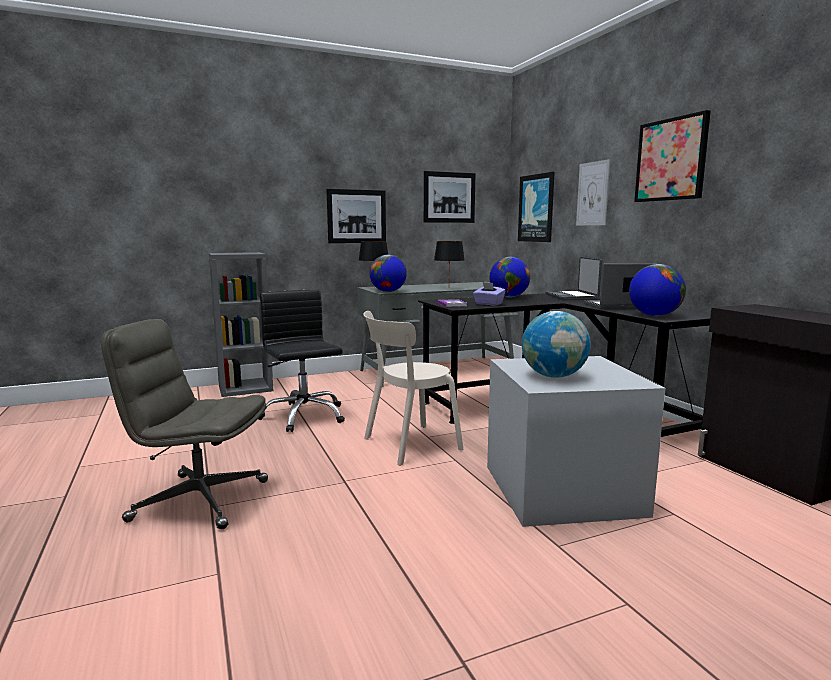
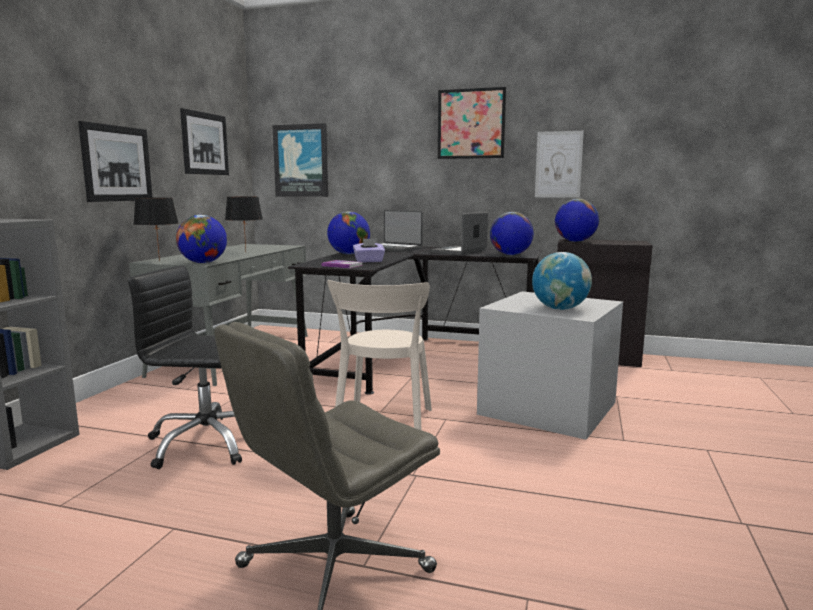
camera: 50 degrees left, 0 degrees up
(592, 193) = (382, 149): picture -> picture (558, 164)
(747, 308) = (575, 241): none -> globe

